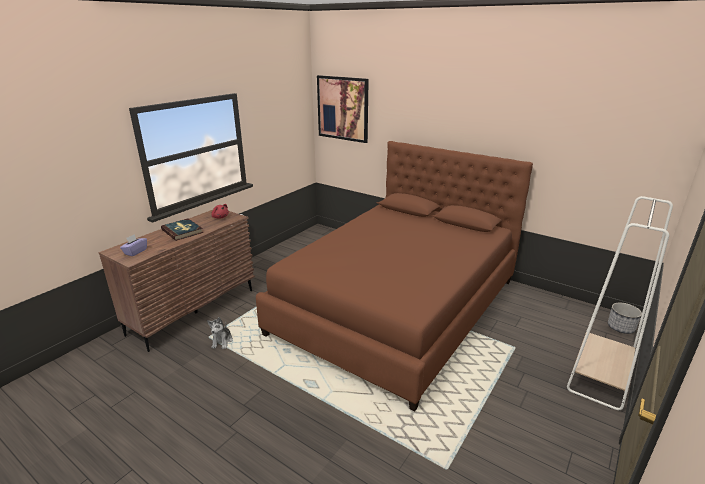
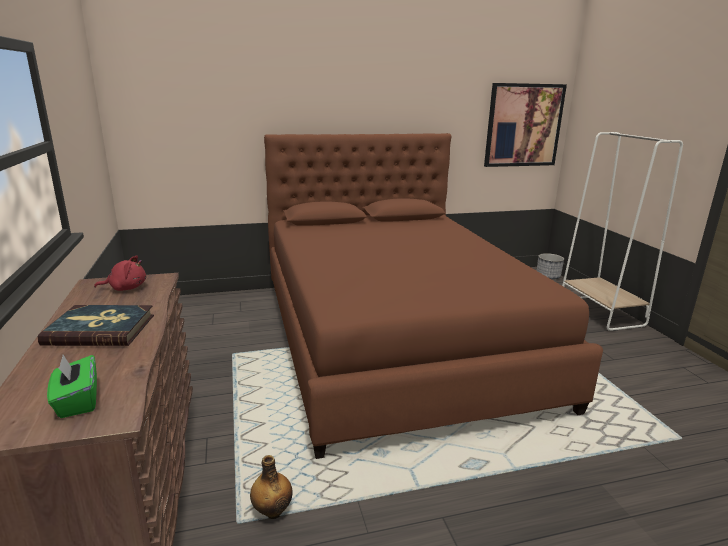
camera: 50 degrees left, 5 degrees down
(135, 252) = (77, 401): purple tissue box -> green tissue box
(222, 341) = (272, 511): plush toy -> bottle
(342, 108) = (165, 96): picture -> picture (523, 125)

